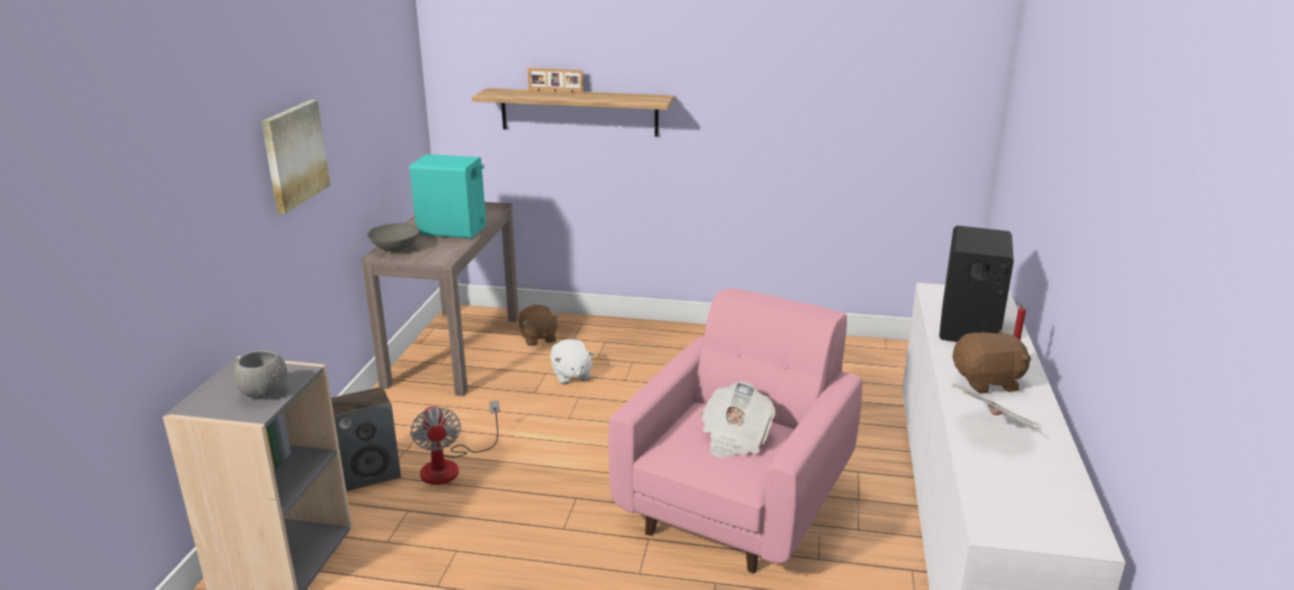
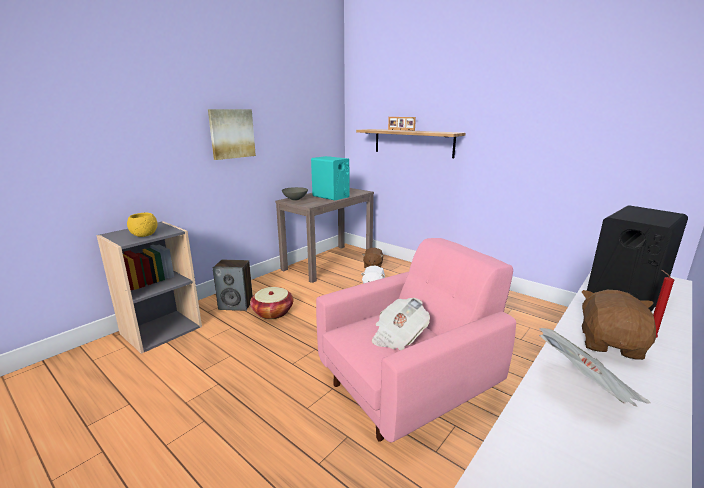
camera: 30 degrees right, 5 degrees down
(264, 392) = (145, 235): grey bowl -> yellow bowl
(450, 466) = (272, 312): fan -> basket
(987, 382) = (611, 344): brown plush toy -> brown plush toy turned 90 degrees counterclockwise

